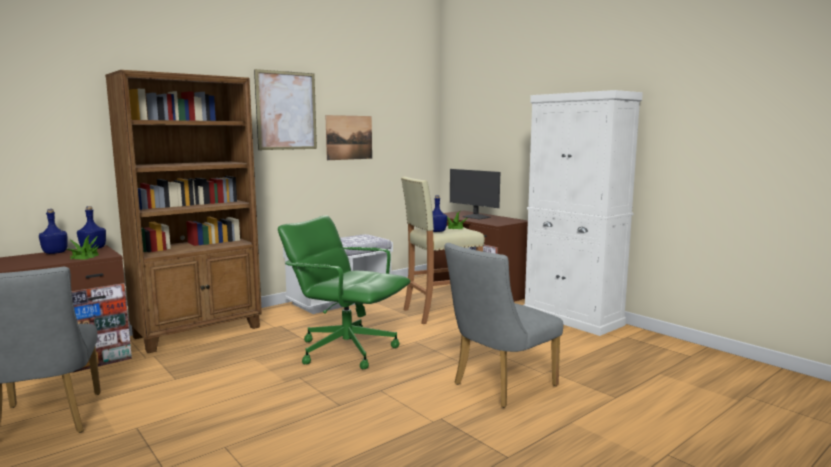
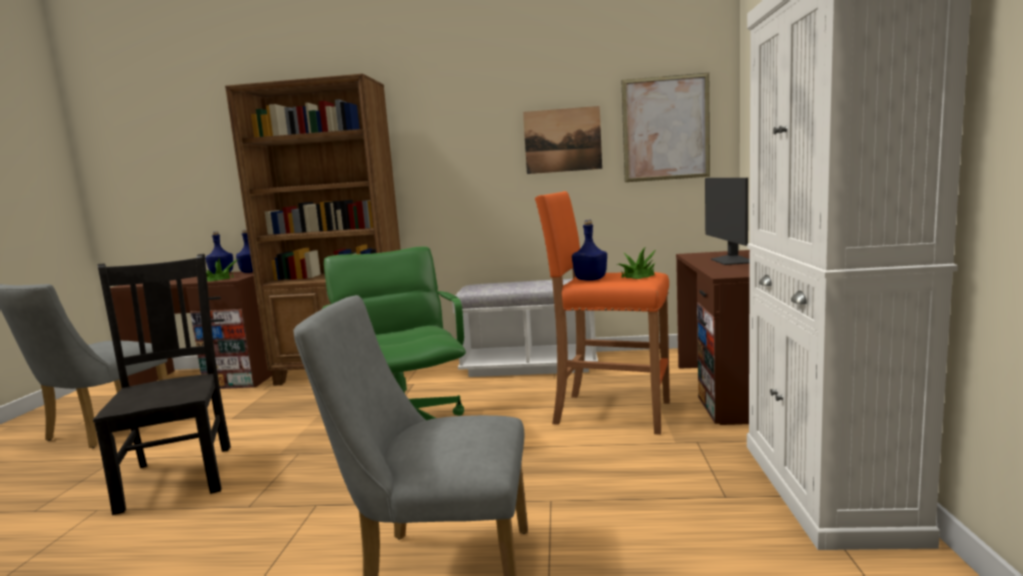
camera: 45 degrees right, 0 degrees up
(236, 413) = (179, 475): none -> black chair
(286, 110) = (465, 112): picture -> picture (665, 128)
(440, 312) = (611, 413): beige stool -> orange stool

